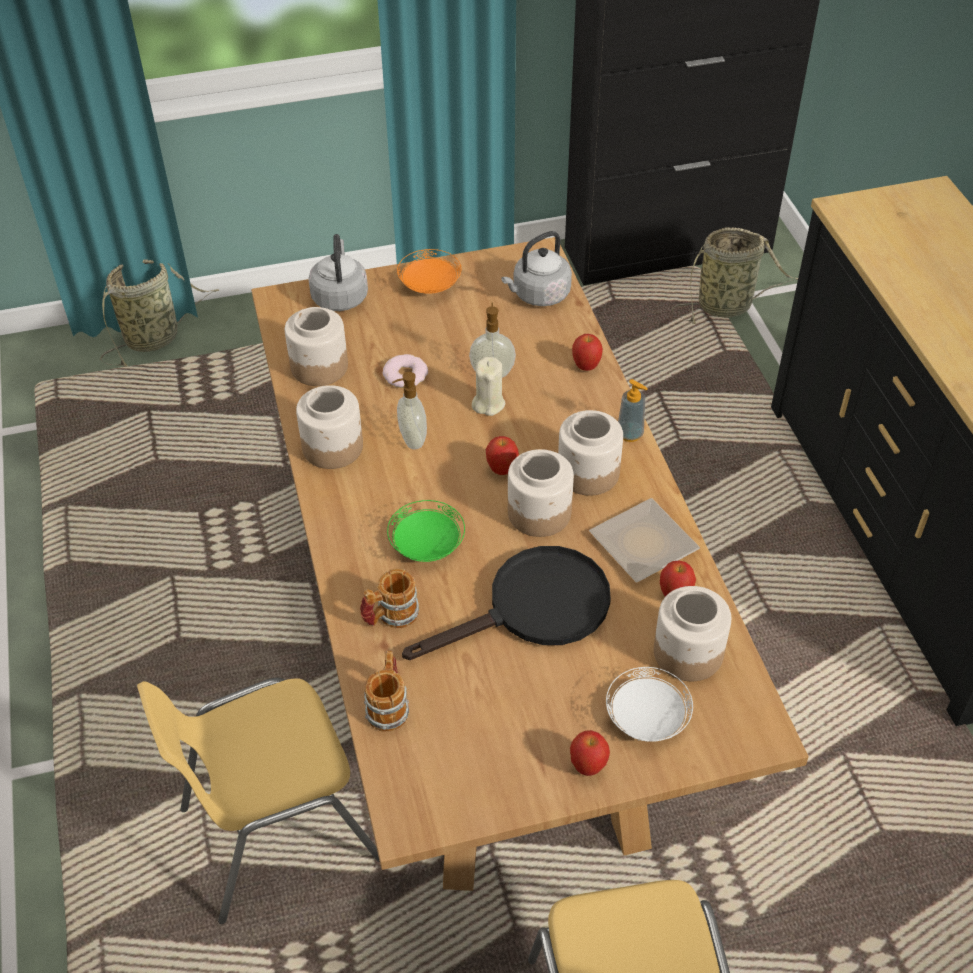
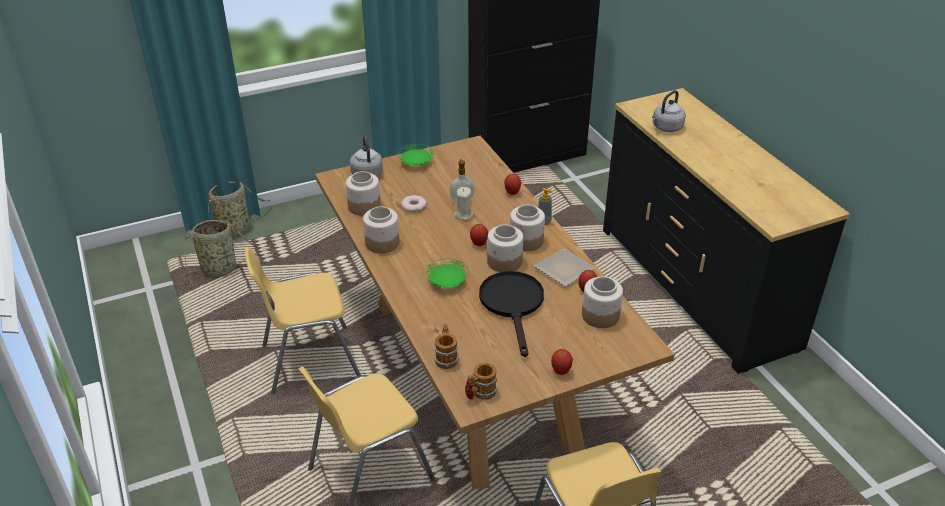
camera: 10 degrees left, 10 degrees down
(223, 601) = (309, 360): none -> yellow chair
(390, 616) = (436, 317): mug -> mug (480, 393)
(411, 439) = (425, 235): soap dispenser -> none
(430, 286) = (416, 163): orange plate -> green plate
(533, 609) = (513, 305): black frying pan -> black frying pan turned 60 degrees counterclockwise
(538, 295) = (477, 163): grey kettle -> grey kettle (666, 128)
(647, 719) = (586, 347): white plate -> none
(728, 305) = (567, 183): basket -> basket (222, 269)

